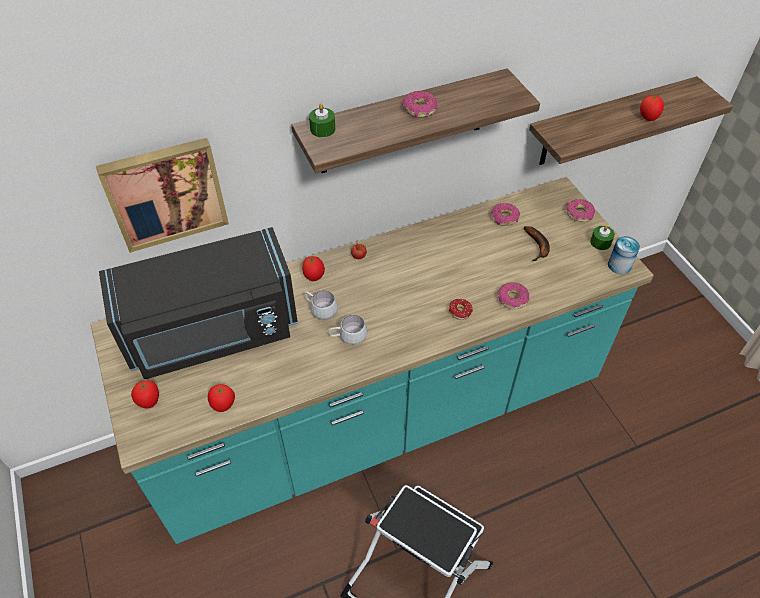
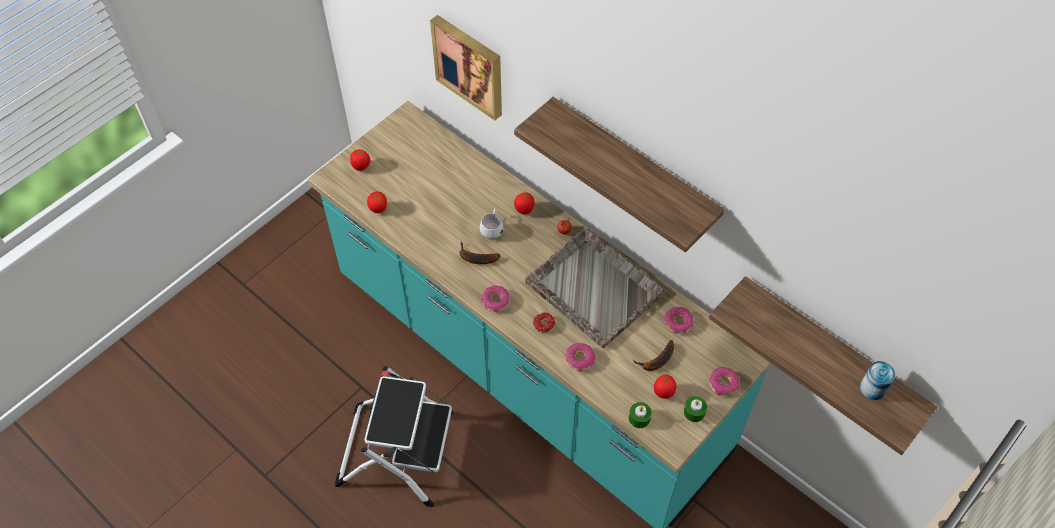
camera: 65 degrees right, 5 degrees up
(212, 332) = (436, 172): black microwave -> none
(322, 129) = (557, 117): green candle -> green candle (639, 418)
(348, 338) = (475, 258): white mug -> banana
(419, 109) = (621, 167): donut -> donut (495, 301)
(436, 259) = (593, 287): none -> grey tray
(619, 265) = (672, 435): can -> can (872, 388)
(648, 118) = (821, 373): tomato -> tomato (663, 393)

